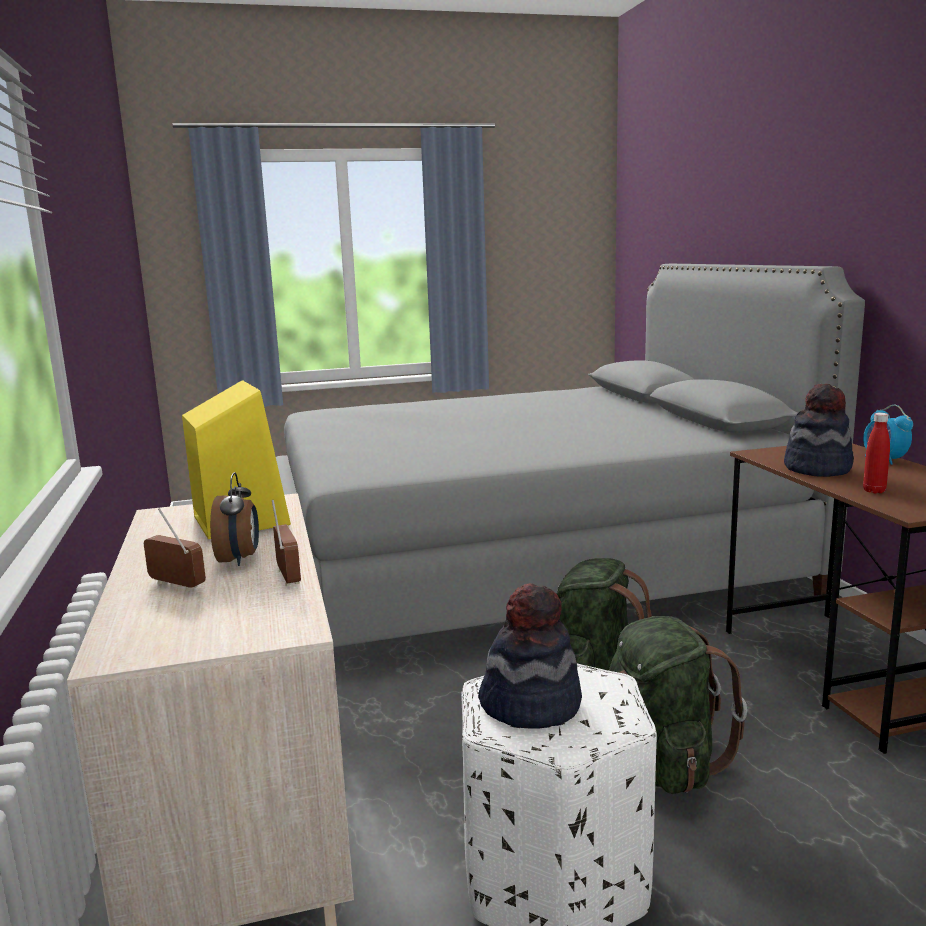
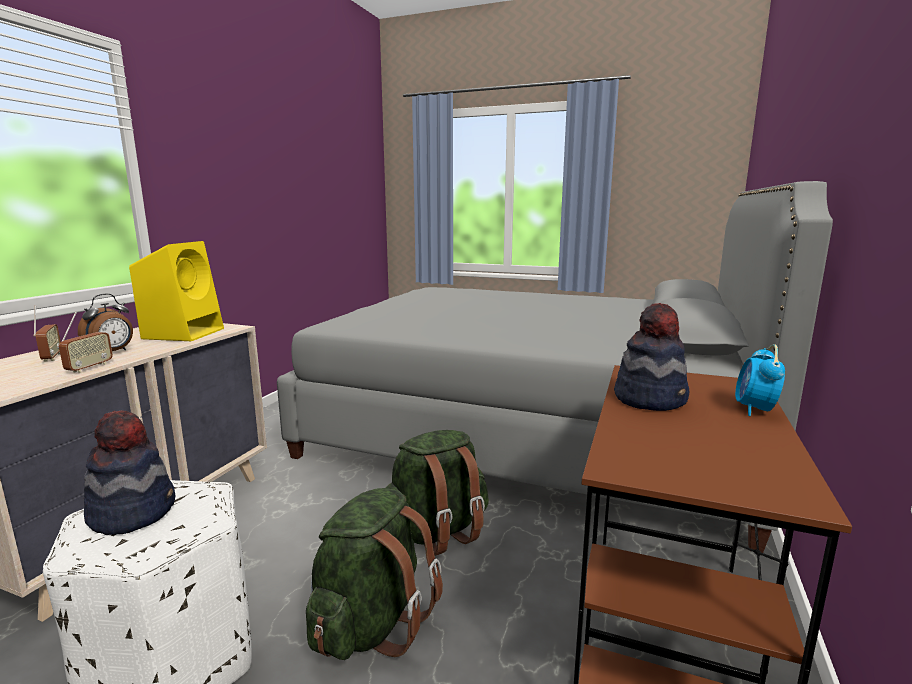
camera: 35 degrees right, 0 degrees up
(874, 491) = (644, 435): red bottle -> none

